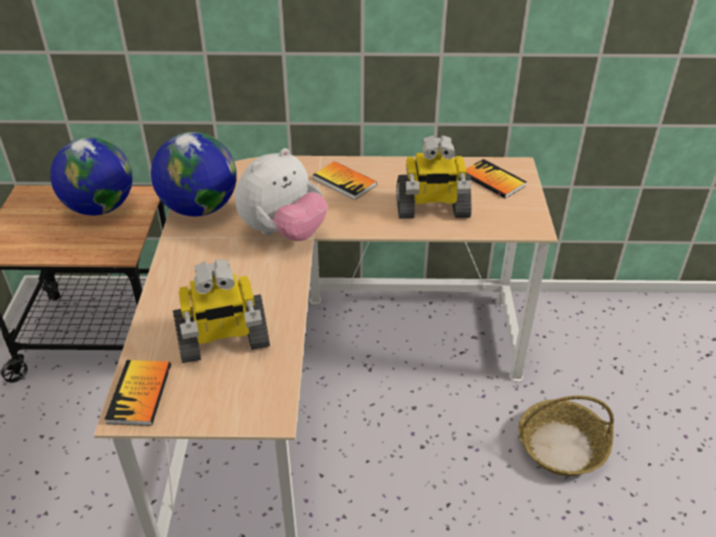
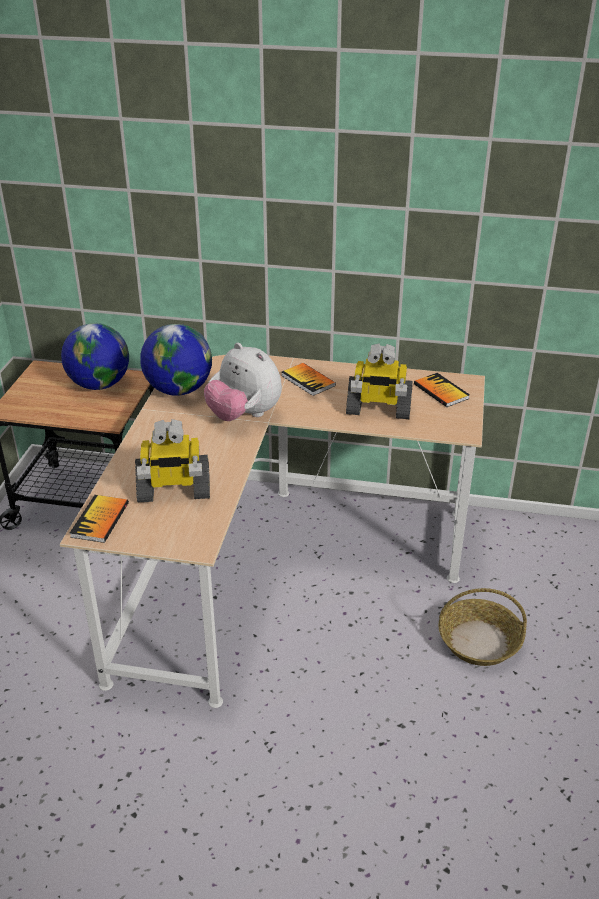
camera: 10 degrees right, 5 degrees down
(283, 232) = (244, 415): plush toy -> plush toy turned 75 degrees clockwise

